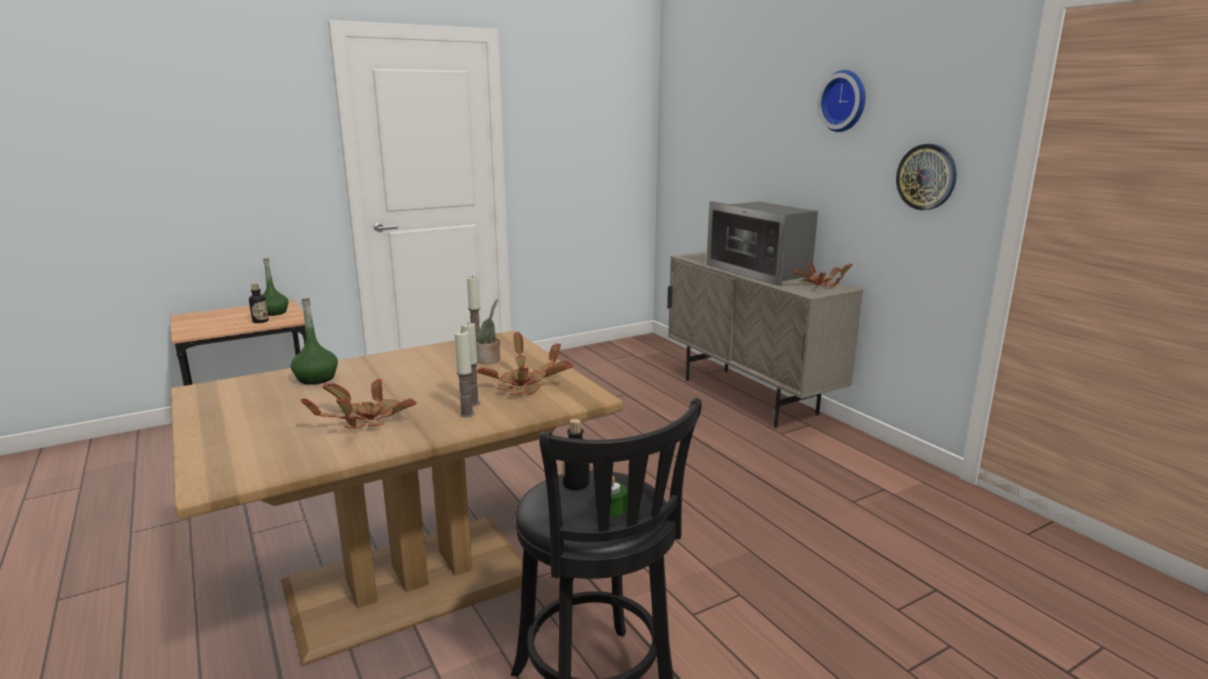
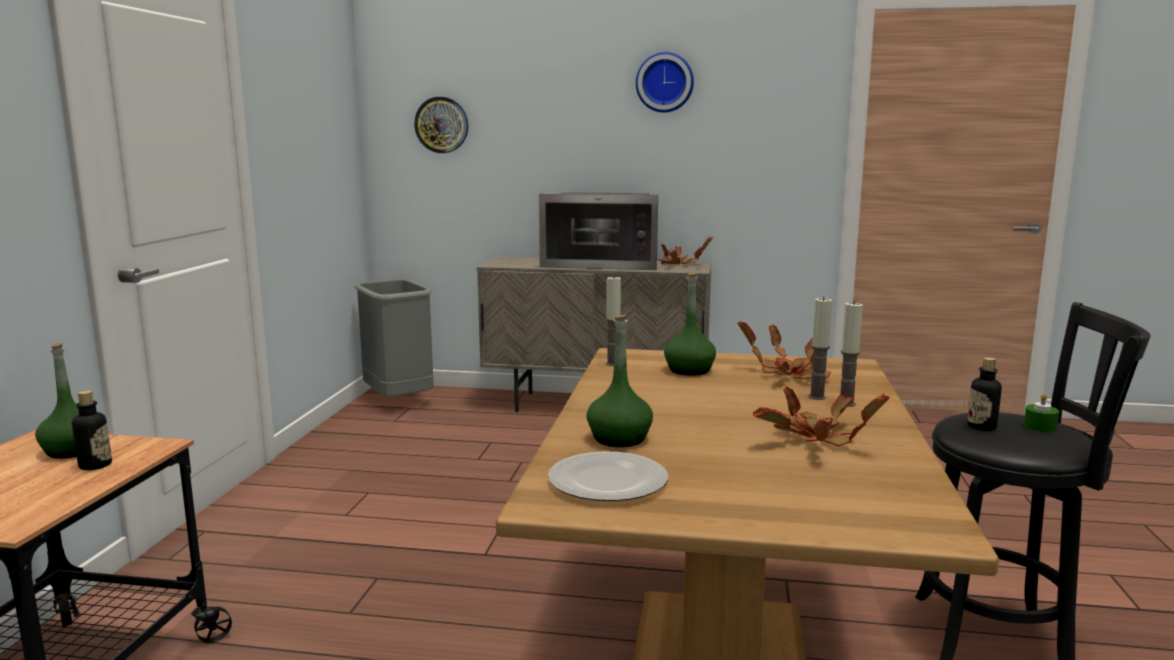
camera: 50 degrees left, 5 degrees down
(237, 393) = (607, 482): none -> plate
(490, 360) = (689, 370): potted plant -> green bottle
(638, 348) = (400, 400): none -> grey trash can
(926, 177) = (766, 149): wall clock -> wall clock (441, 125)

